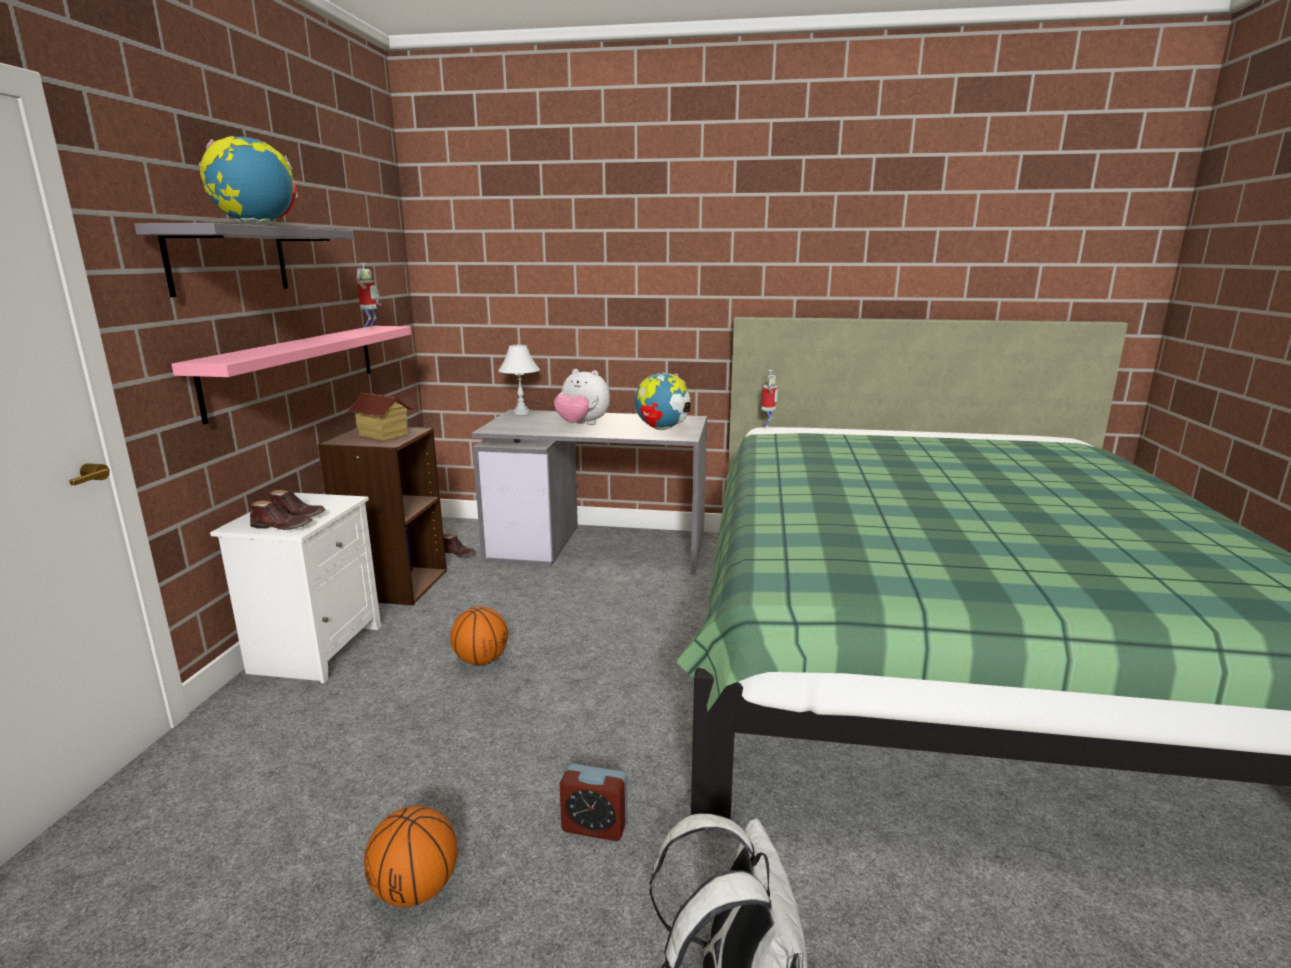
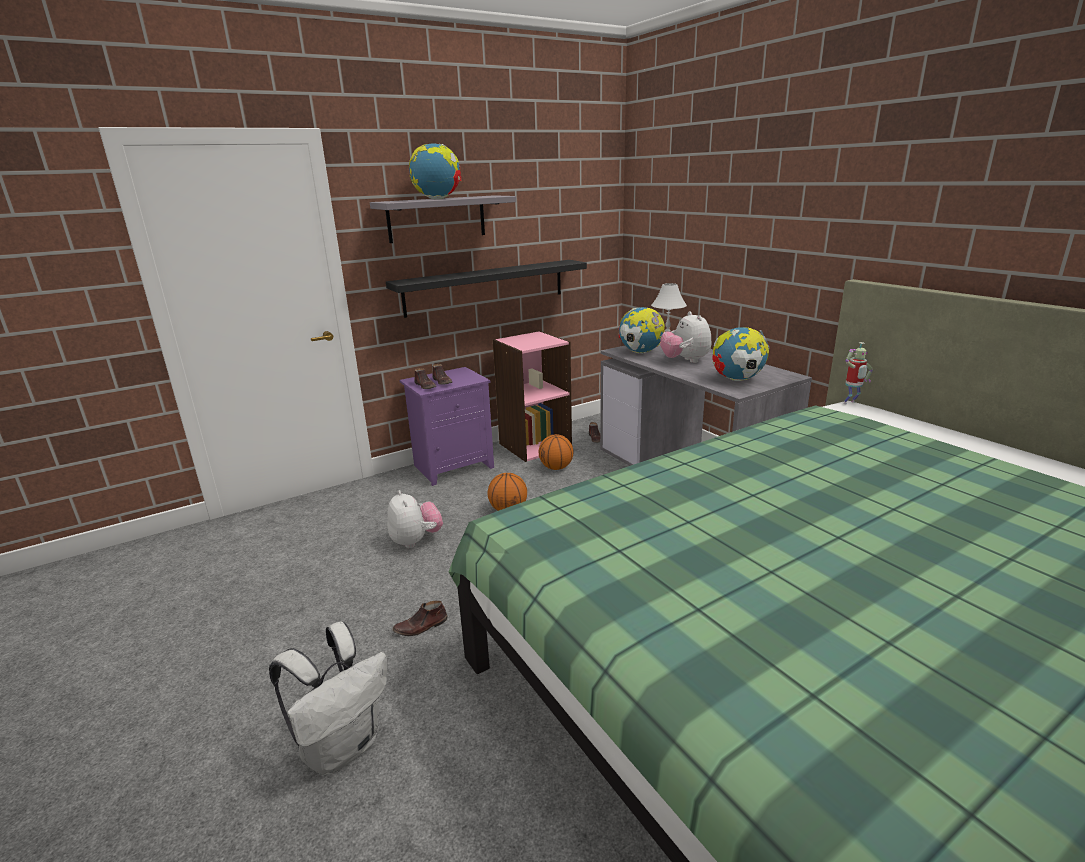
camera: 50 degrees right, 5 degrees up
(296, 367) = (486, 287): pink shelf -> black shelf
(316, 648) = (453, 466): white nightstand -> purple nightstand
(371, 329) = (555, 263): toy robot -> none
(383, 435) = (533, 340): toy house -> none
(394, 584) = (534, 445): brown bookcase -> pink bookcase
(415, 890) = (330, 599): basketball -> basketball (556, 467)
(418, 751) = (416, 541): none -> plush toy
(521, 427) = (640, 352): none -> globe
(594, 826) = (421, 627): alarm clock -> brown shoe

